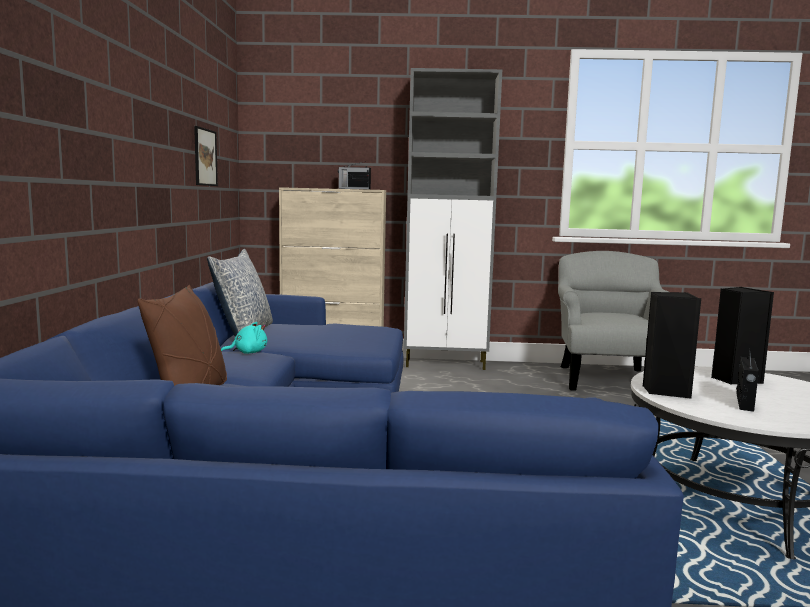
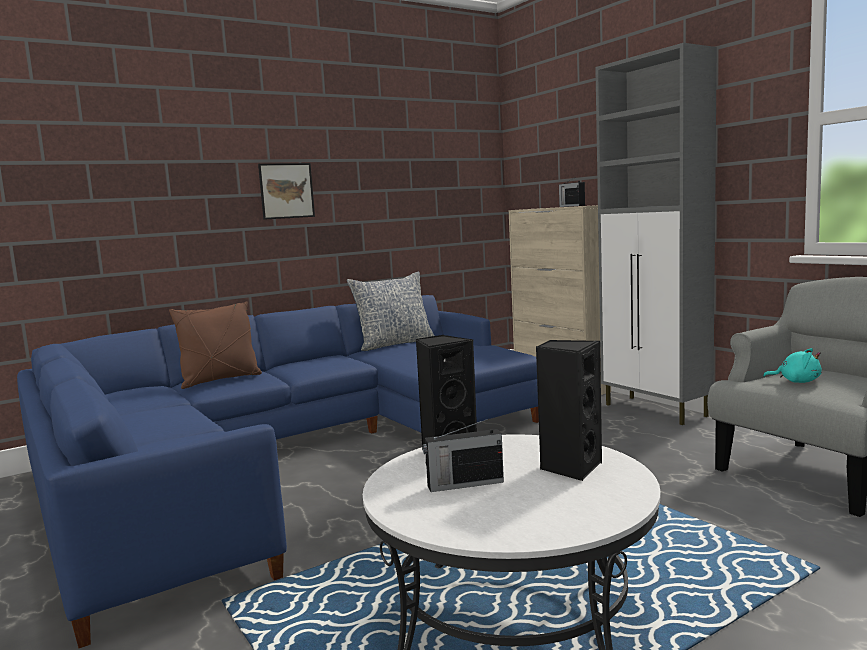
camera: 55 degrees right, 0 degrees up
(205, 157) = (424, 191): picture -> picture (286, 191)
(248, 352) = (345, 358): turquoise plush toy -> turquoise plush toy (796, 381)

